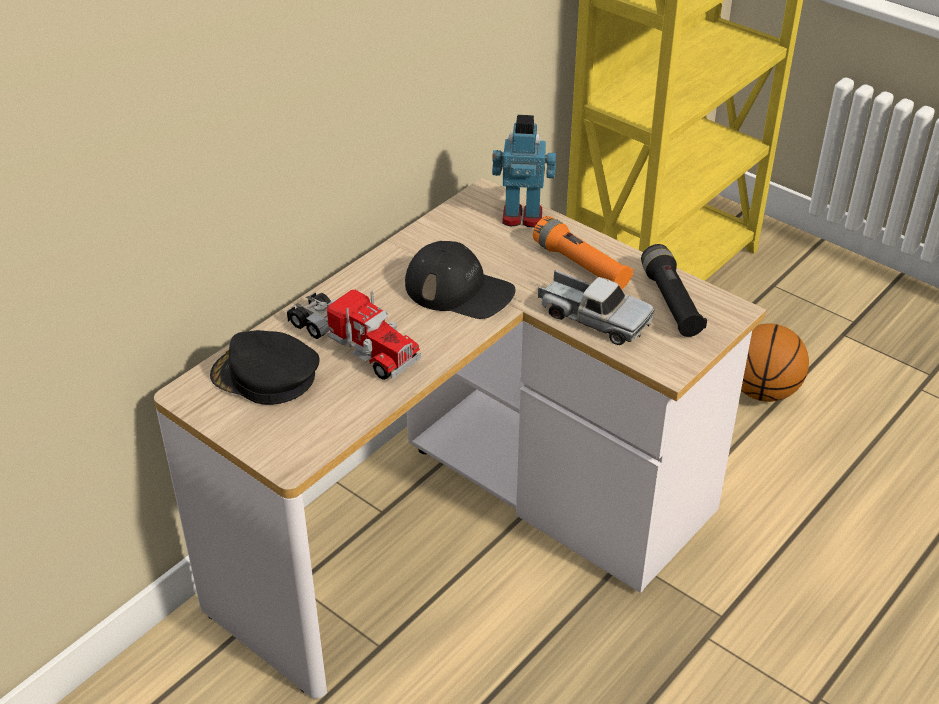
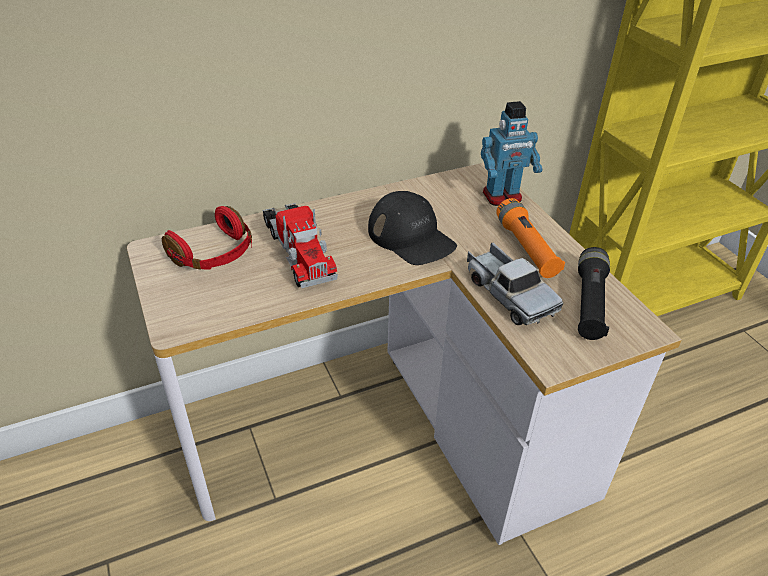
camera: 25 degrees right, 0 degrees up
(265, 376) = (215, 254): black cap -> red headphones
(522, 216) = (502, 197): toy robot -> toy robot turned 135 degrees clockwise
(763, 391) = (694, 412): basketball -> none

